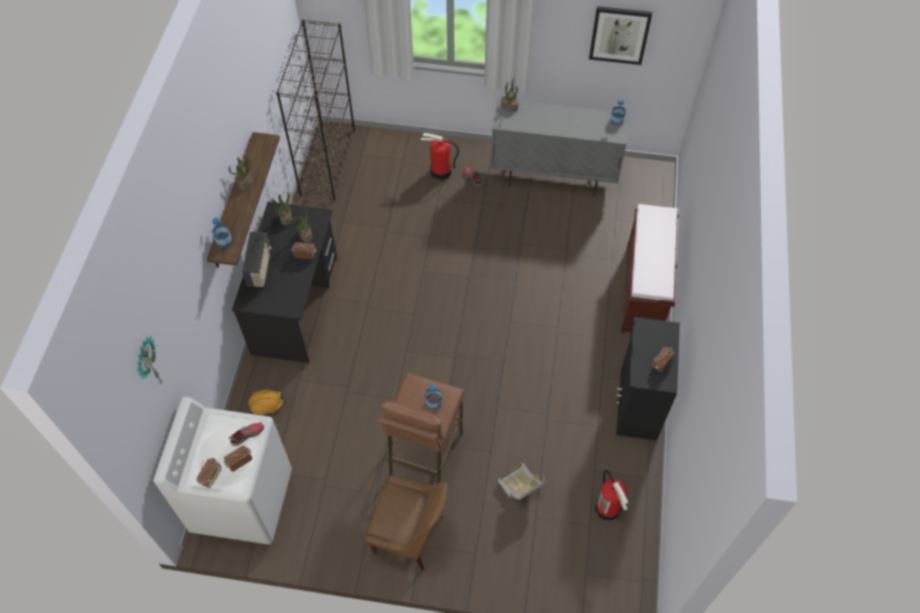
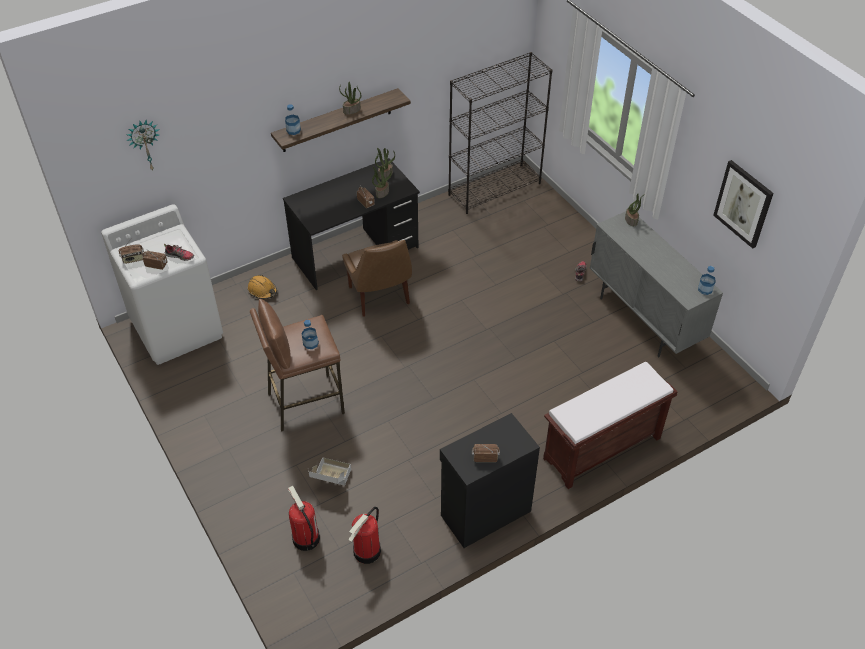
camera: 50 degrees right, 10 degrees down
(260, 268) = (330, 189): radio -> none
(411, 535) = (230, 438): brown chair -> brown chair (380, 297)
(440, 171) = (563, 251): fire extinguisher -> fire extinguisher (305, 538)

